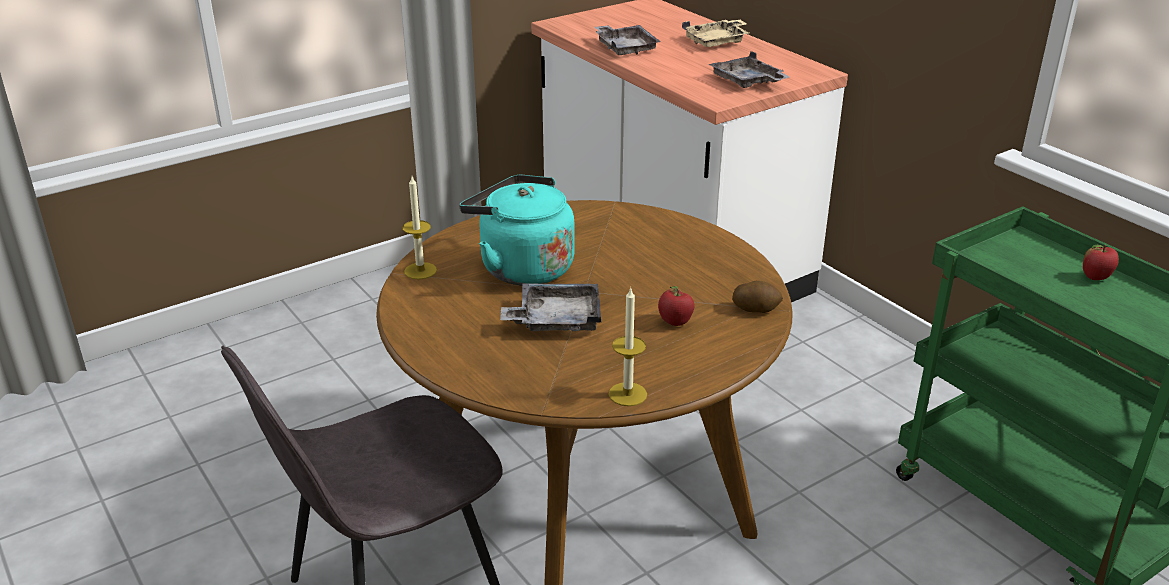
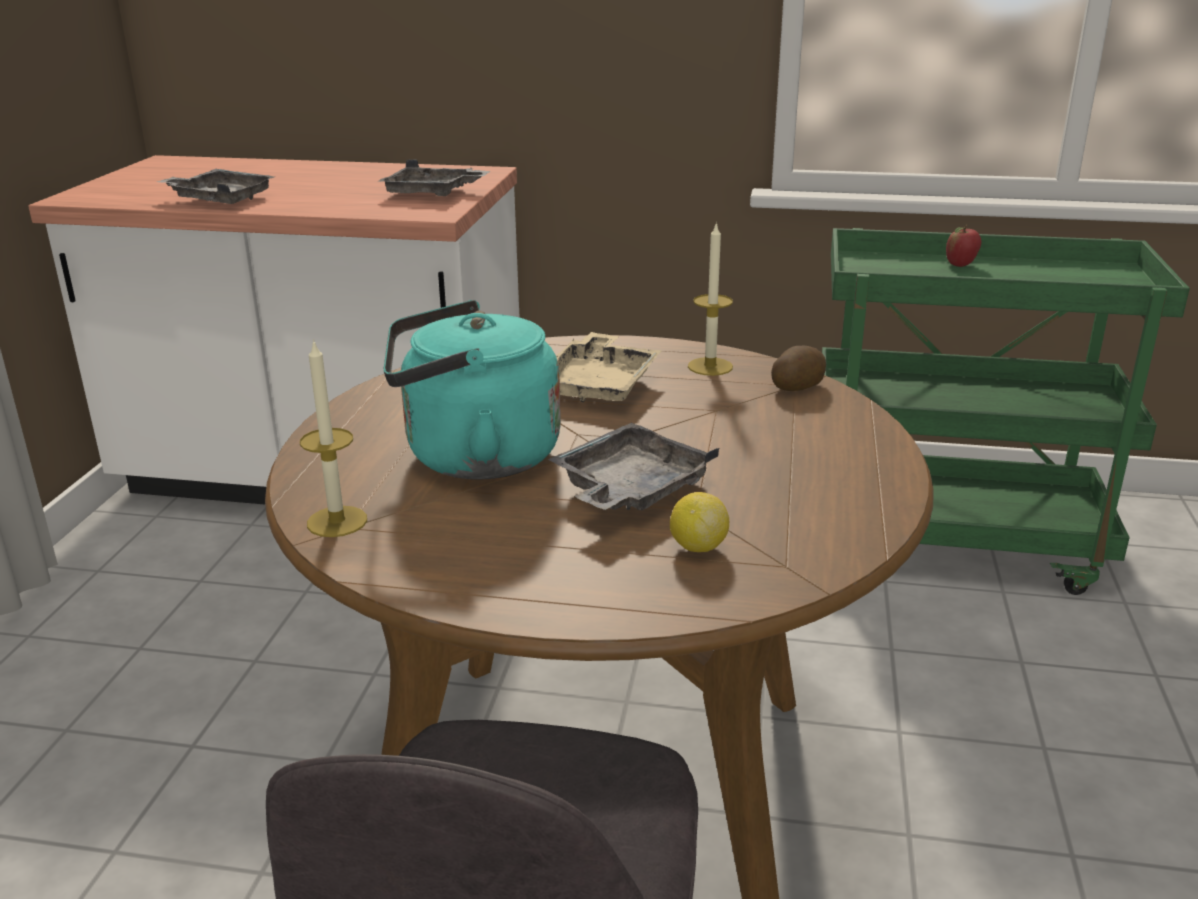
camera: 45 degrees left, 5 degrees down
(531, 362) = (698, 546): none -> lemon
(627, 394) = (864, 520): candle -> candle (710, 366)
(674, 323) = (756, 432): apple -> none
(717, 42) = (323, 172): beige tray -> beige tray (599, 385)

